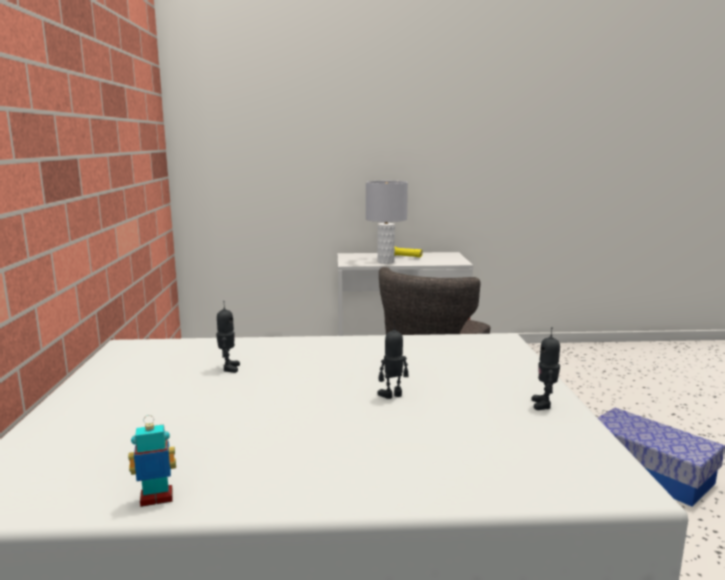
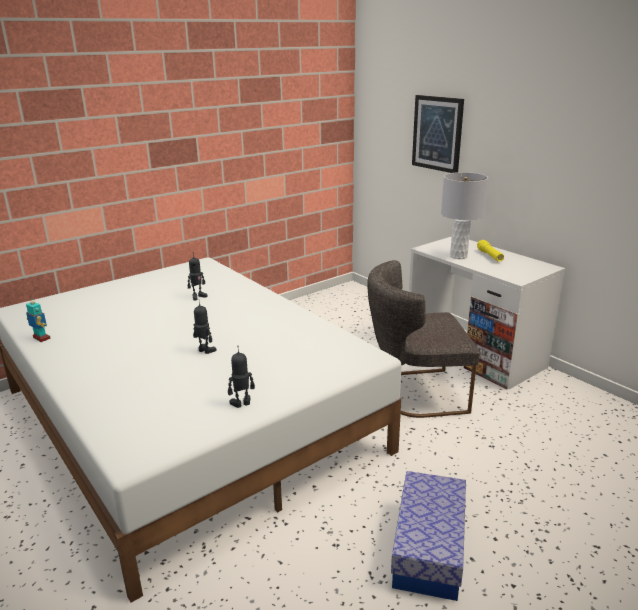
camera: 55 degrees right, 10 degrees up
(301, 154) = (437, 133): none -> picture

